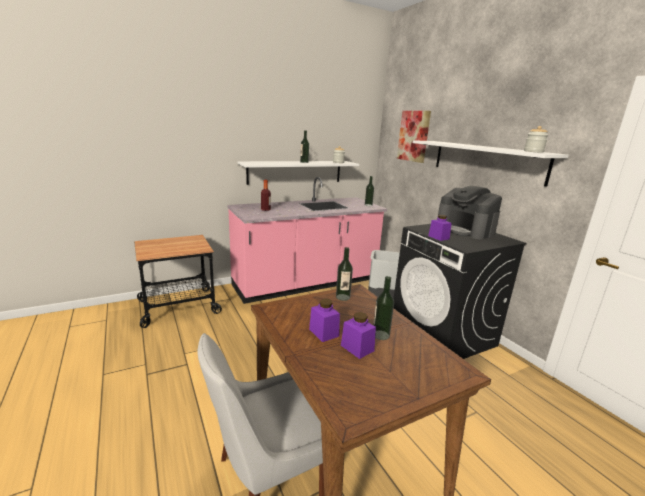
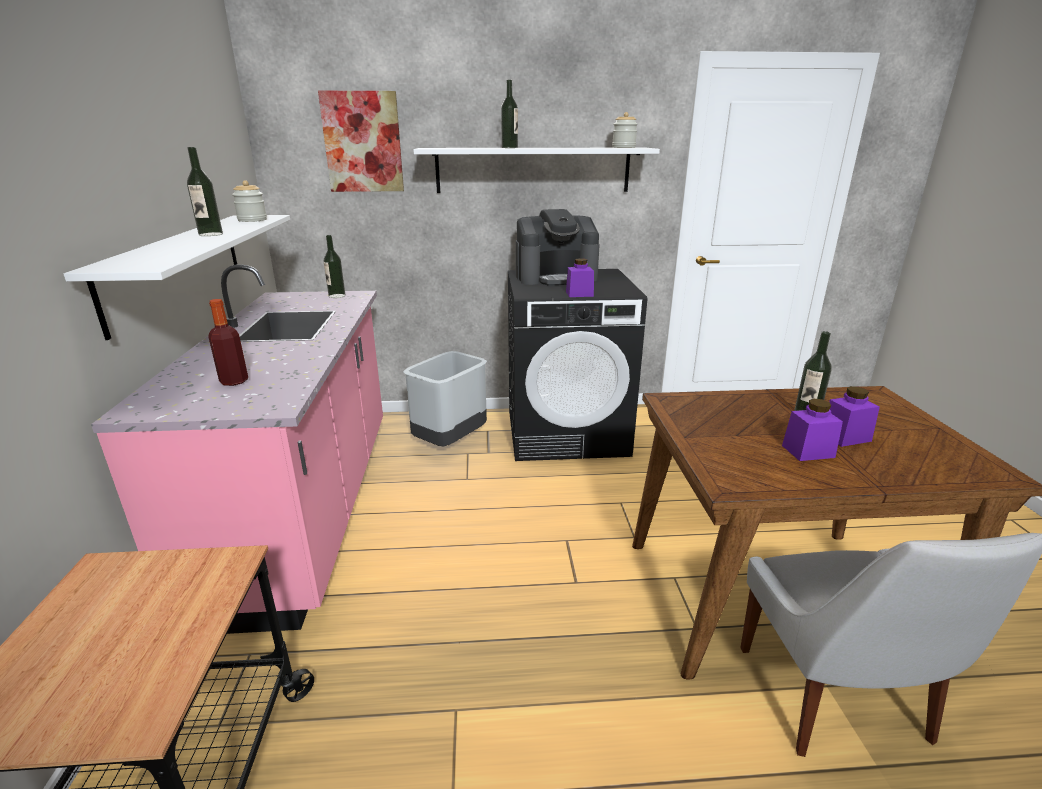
camera: 65 degrees left, 5 degrees up
(343, 297) = (690, 414): bottle -> bottle (509, 147)

